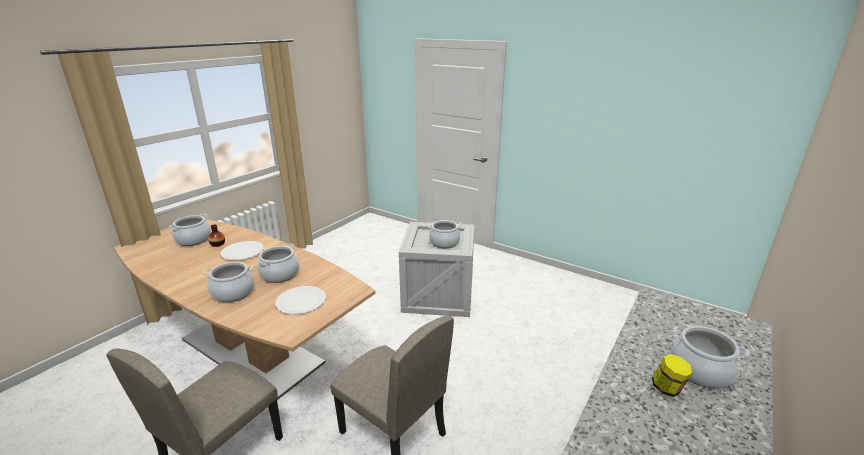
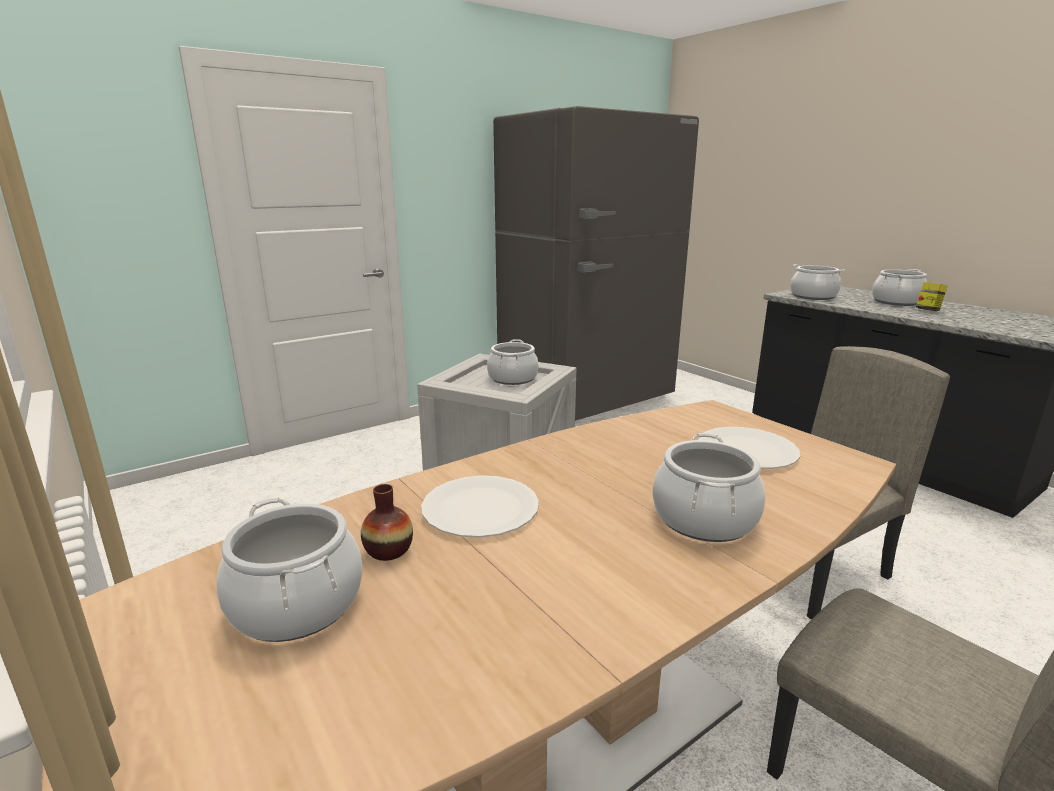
camera: 70 degrees left, 5 degrees down
(280, 274) = (633, 466): cooking pot -> cooking pot (813, 296)
(593, 302) = (586, 398): none -> grey fridge

